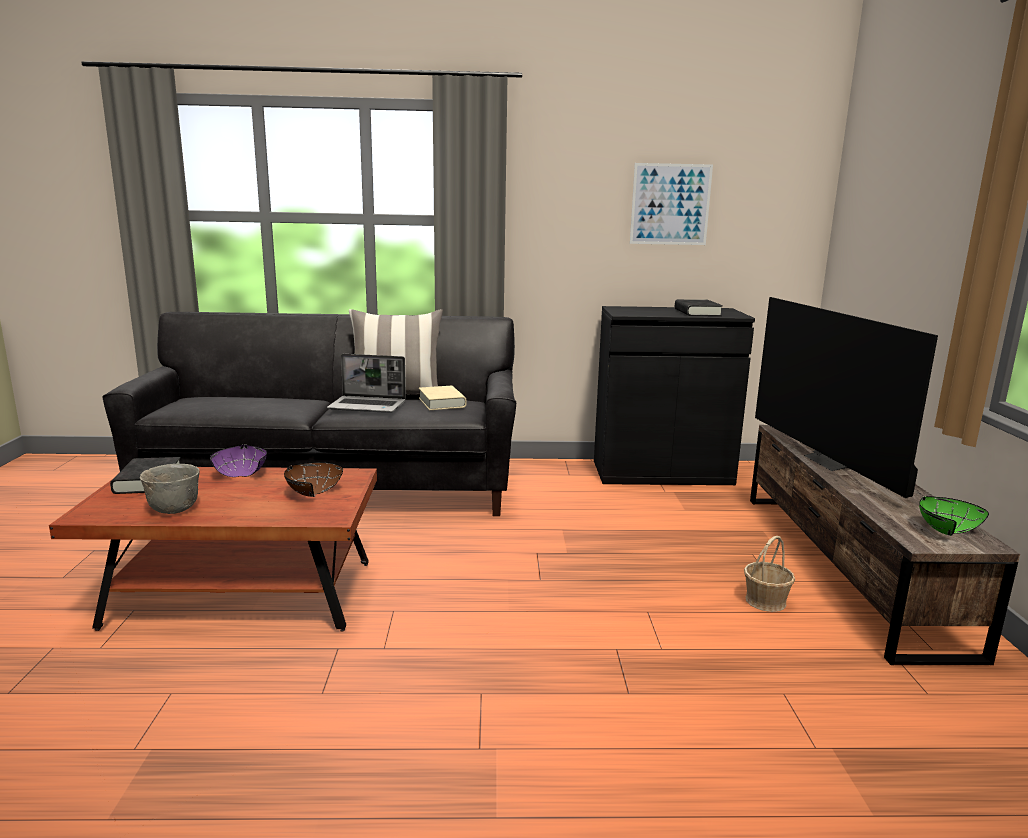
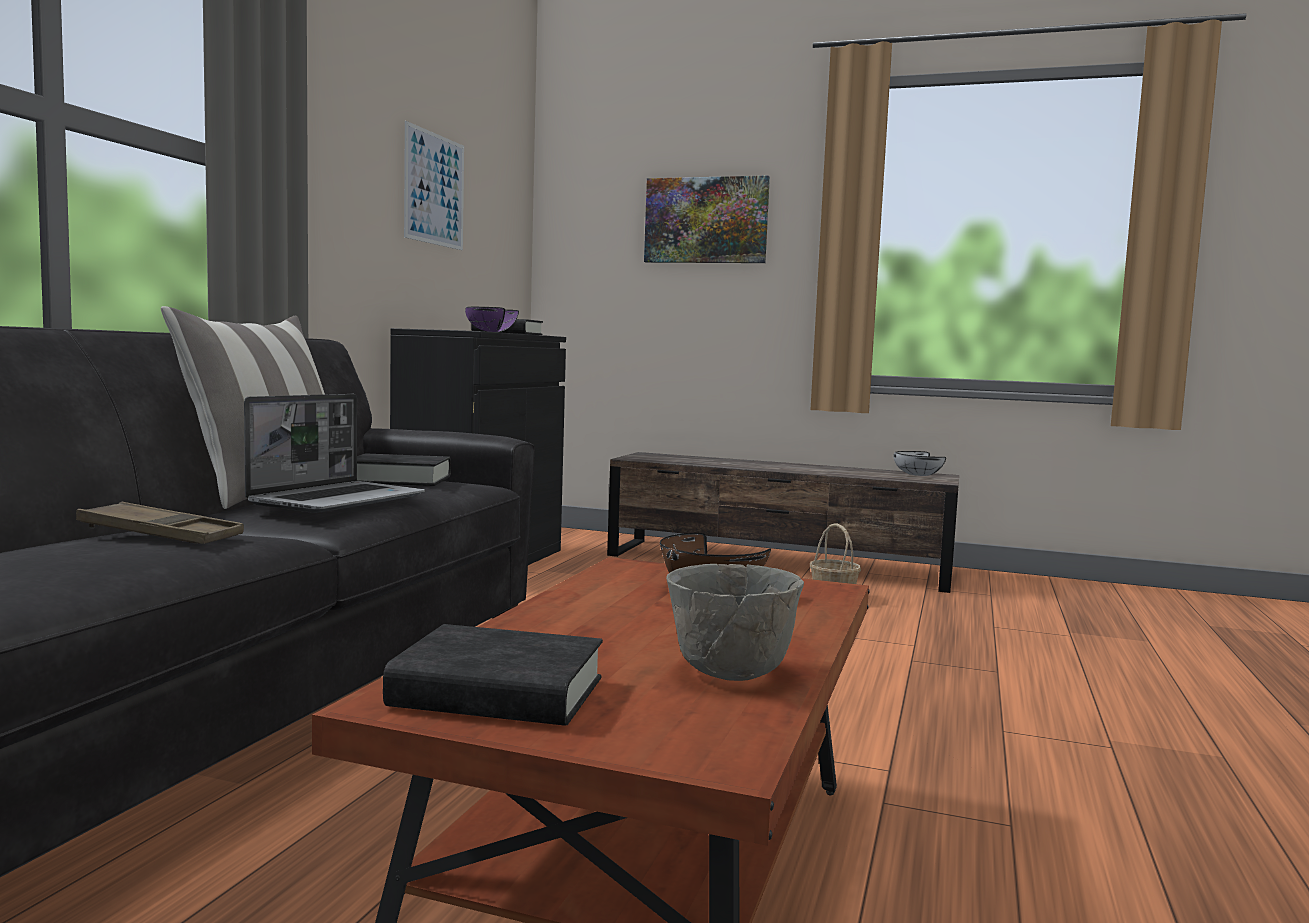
camera: 70 degrees left, 10 degrees down
(241, 474) = (541, 621): purple bowl -> purple bowl (488, 332)
(274, 404) = (161, 535): none -> brown tray
(442, 403) = (399, 479): beige book -> black book
(831, 462) = (745, 465): television -> none
(920, 209) = (706, 220): none -> picture
(942, 530) = (915, 475): green bowl -> white bowl

